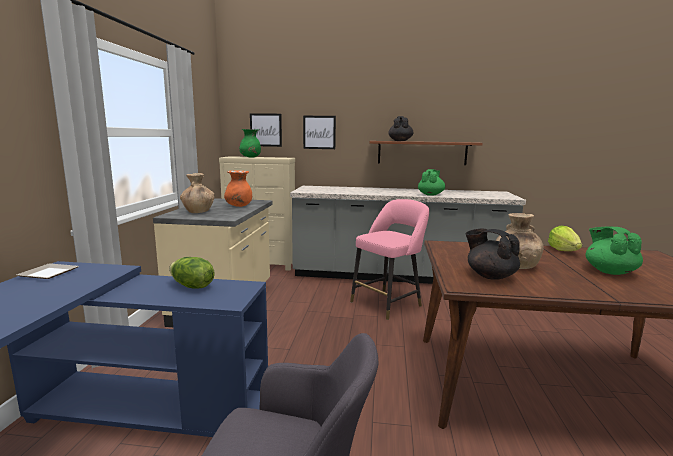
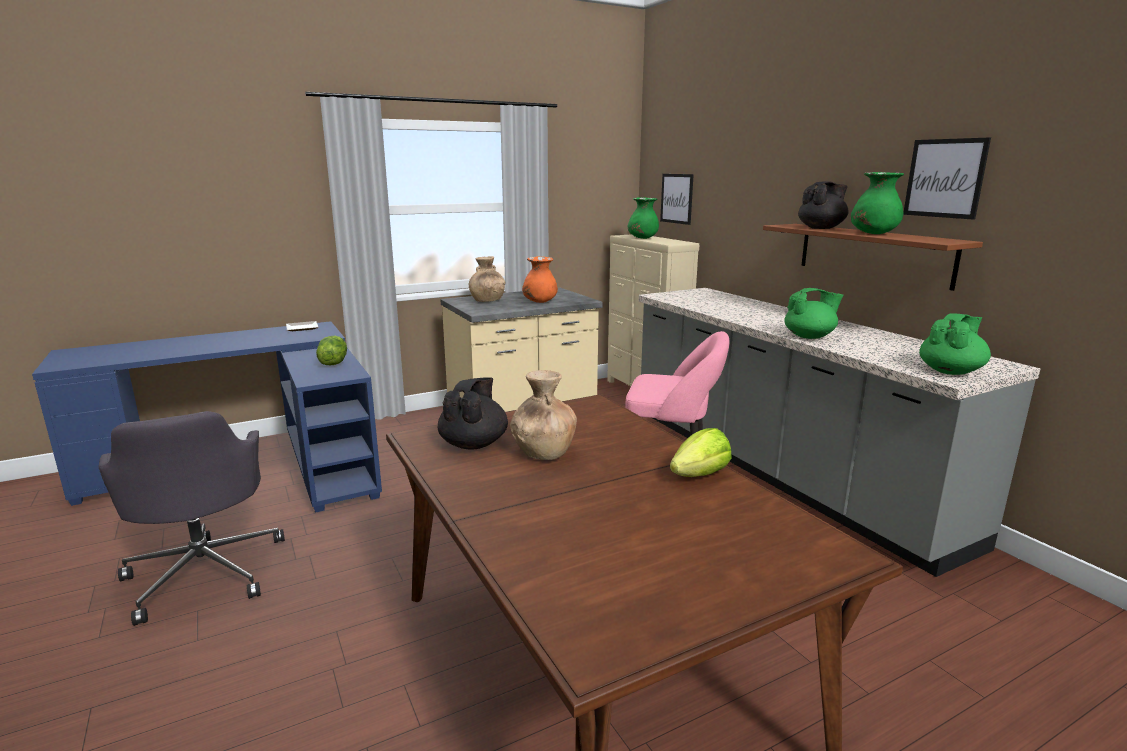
camera: 55 degrees right, 5 degrees up
(319, 132) = (732, 205): picture -> picture (945, 178)
(433, 141) = (873, 233): none -> green vase
(609, 271) = (611, 513): green teapot -> green teapot (950, 371)

